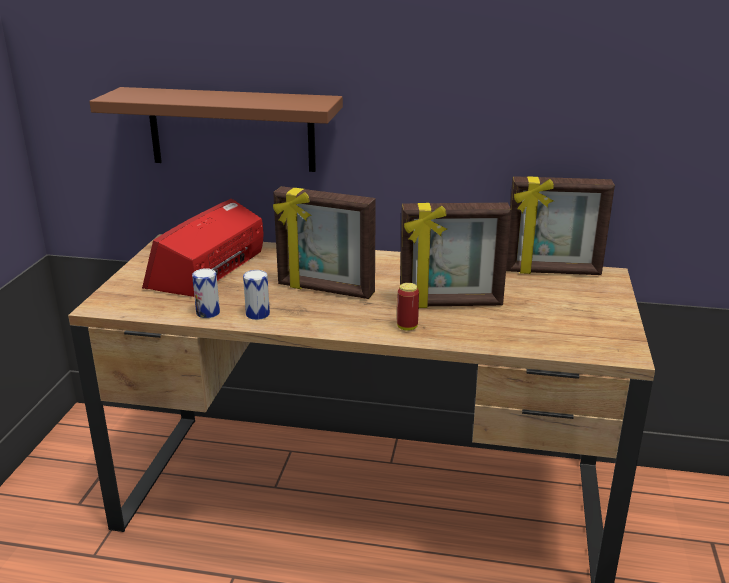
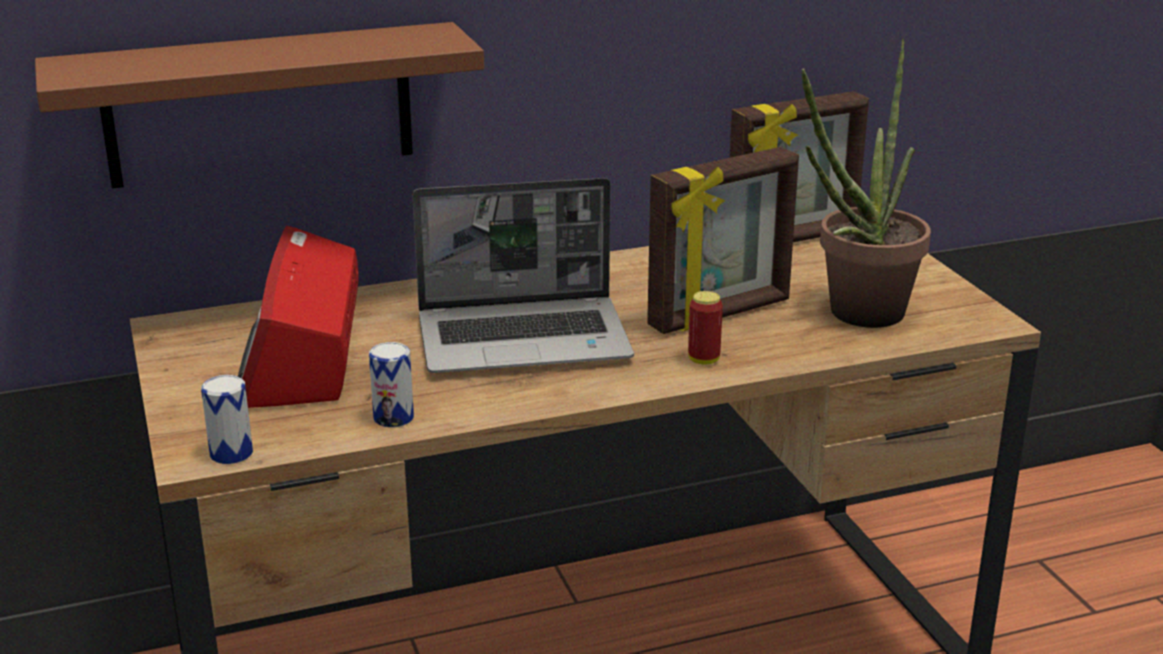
camera: 30 degrees left, 0 degrees up
(257, 314) = (473, 399): can -> can (231, 453)
(325, 290) = (526, 339): picture frame -> laptop
(534, 327) = (856, 317): none -> potted plant

